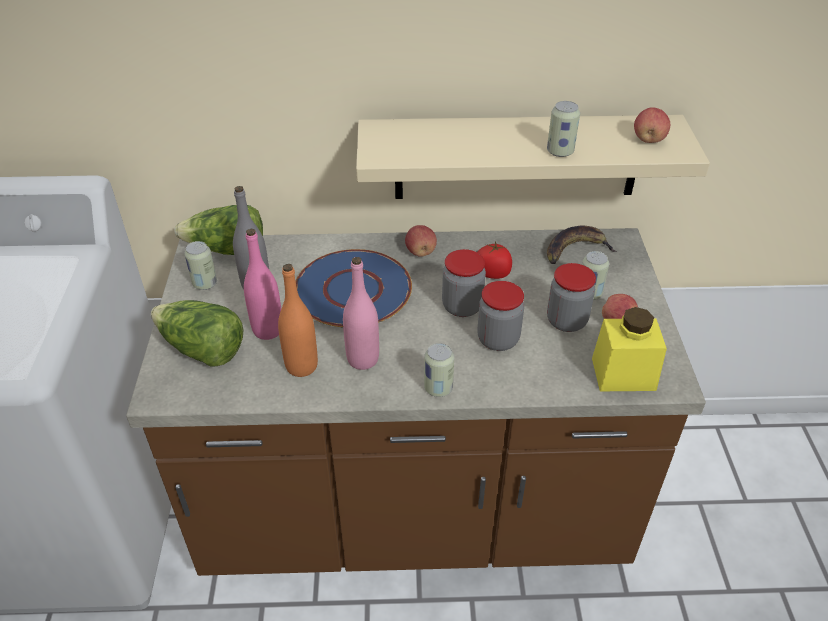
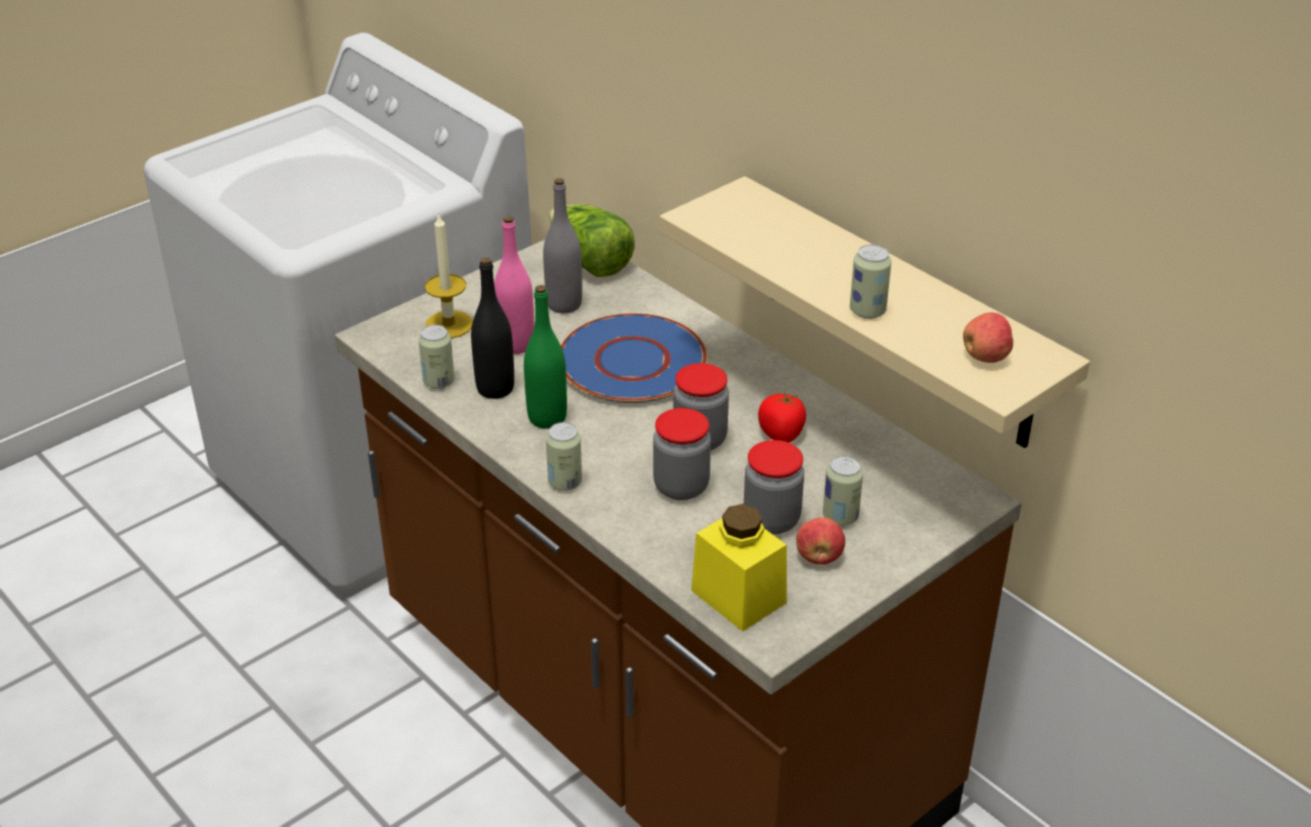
camera: 50 degrees right, 5 degrees down
(201, 349) = (449, 324): lettuce -> candle
(205, 284) = (529, 277): can -> can (439, 381)
(301, 366) = (495, 388): orange bottle -> black bottle
(363, 359) = (547, 418): pink bottle -> green bottle
(420, 252) = (748, 371): apple -> none
(576, 250) = (906, 473): banana -> none

